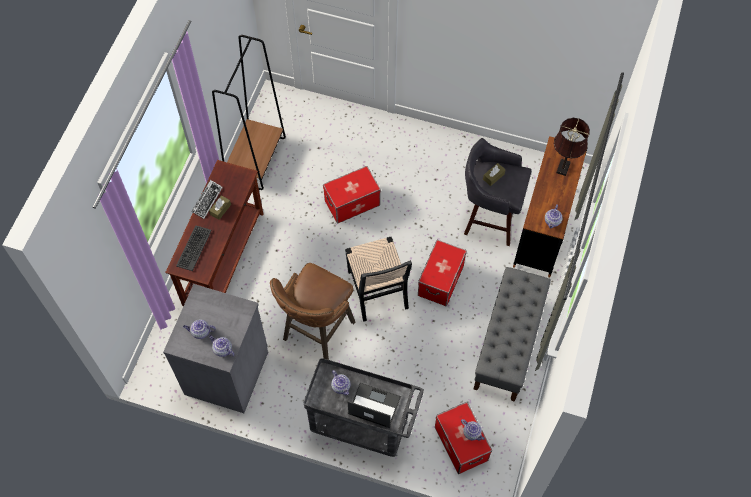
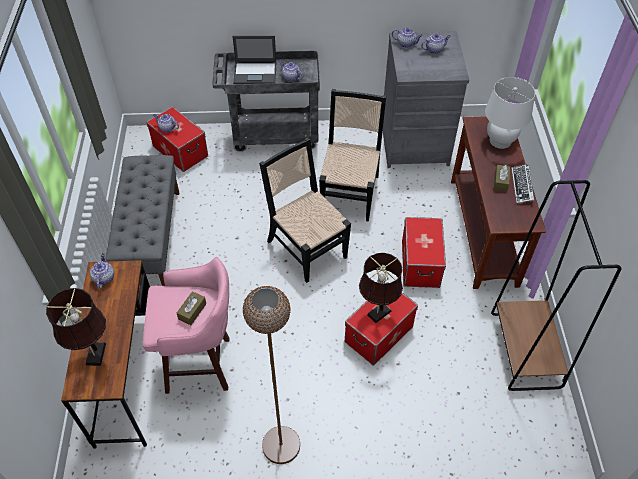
camera: 160 degrees right, 10 degrees down
(193, 248) = (500, 141): keyboard -> white table lamp
(317, 333) = (349, 195): brown stool -> chair
(355, 186) = (377, 314): none -> brown table lamp
(440, 280) = (241, 279): storage box -> storage box (421, 263)
(449, 153) = (281, 445): none -> brown floor lamp
(489, 220) = (202, 365): grey stool -> pink stool

